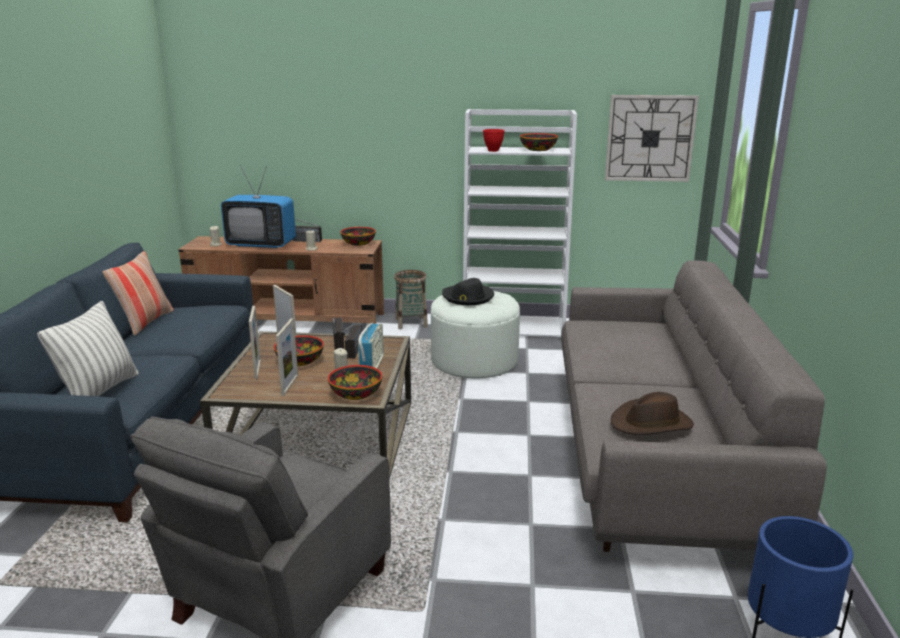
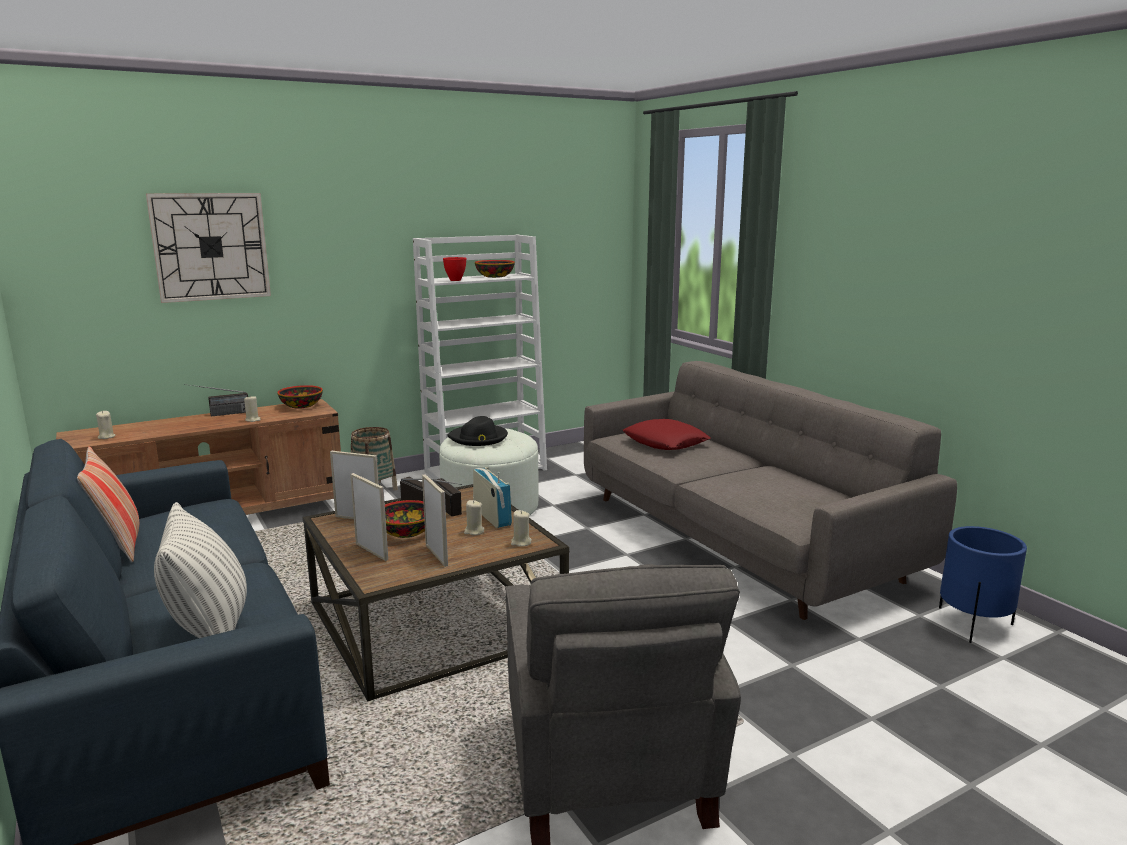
camera: 35 degrees left, 5 degrees down
(261, 245) = (175, 426): television -> none
(356, 393) = (521, 542): bowl -> beige candle
(619, 338) = (665, 442): none -> red pillow
(650, 138) = (582, 259): wall clock -> wall clock (210, 246)
(651, 423) = (793, 495): brown hat -> none

